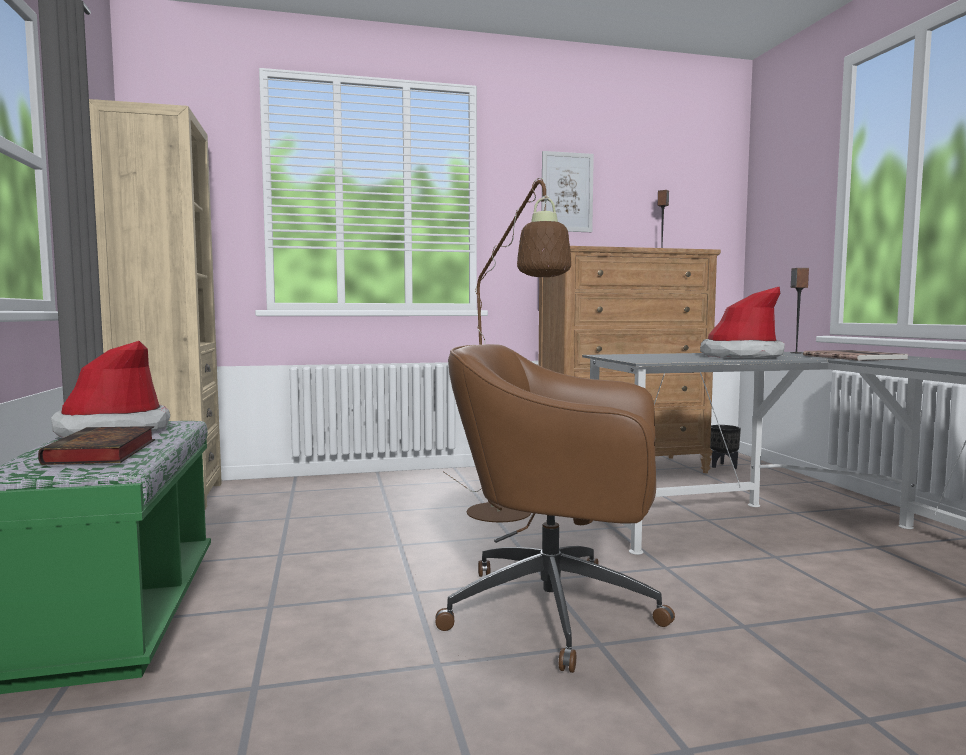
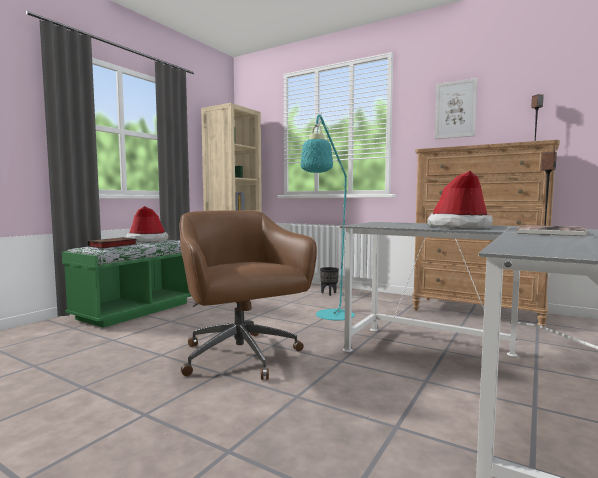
camera: 45 degrees right, 0 degrees up
(506, 517) = (332, 317): brown floor lamp -> turquoise floor lamp
(723, 466) = (574, 328): black planter -> black planter (329, 293)

